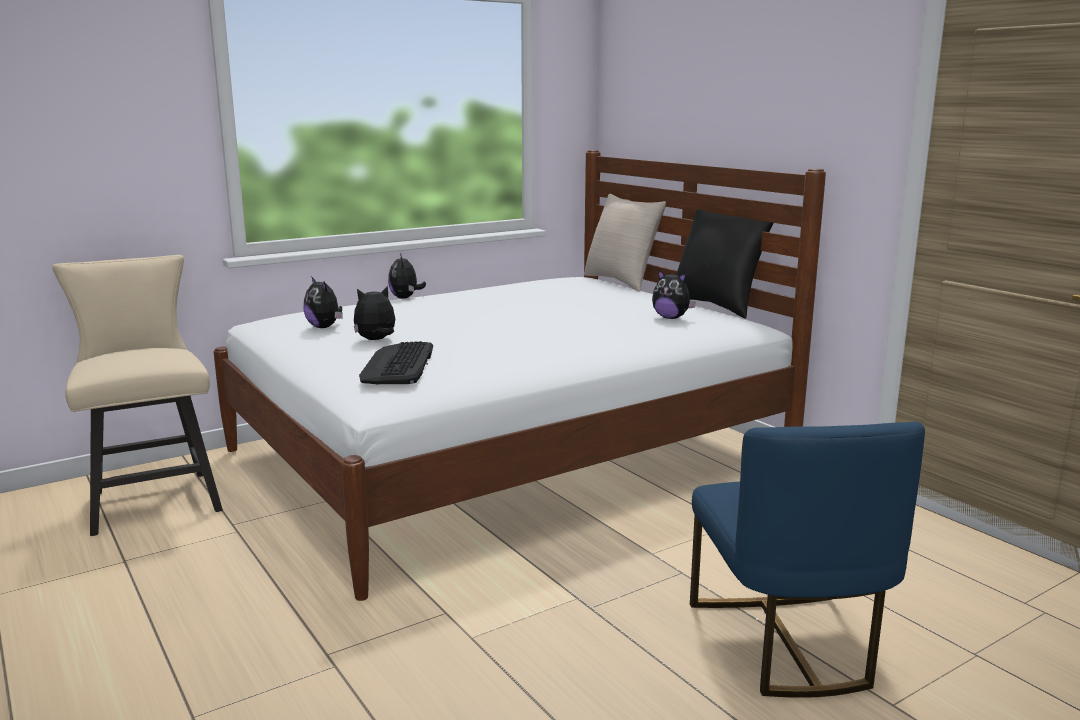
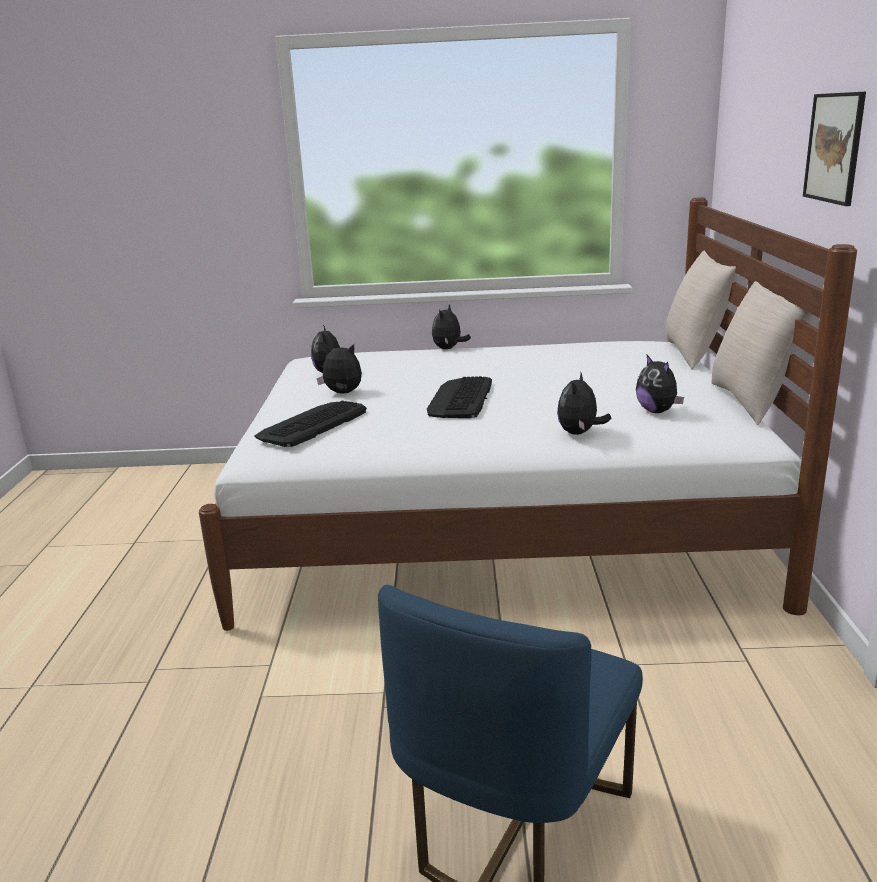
camera: 35 degrees right, 5 degrees up
(153, 498) = (206, 494): beige chair -> none
(502, 329) = (460, 399): none -> keyboard
(641, 339) = (579, 433): none -> plush toy
(717, 306) = (753, 402): black pillow -> beige pillow
(774, 101) = (834, 148): none -> picture

